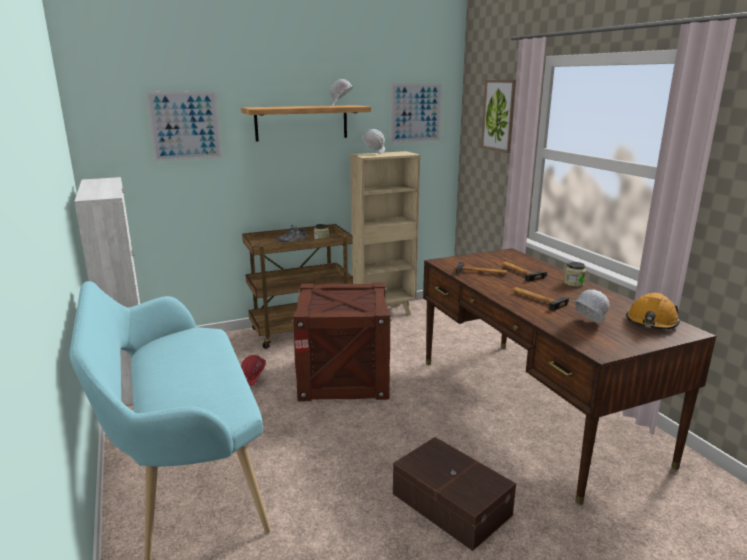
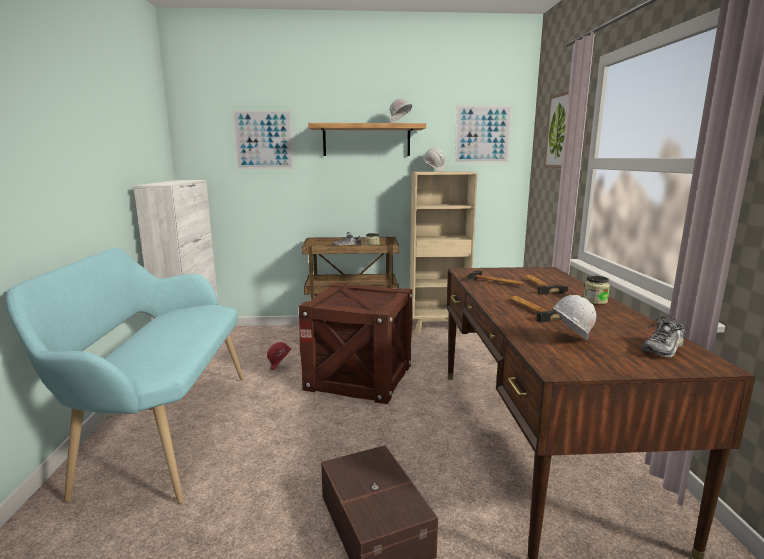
camera: 20 degrees right, 5 degrees down
(651, 323) = (663, 349): orange hard hat -> shoe

